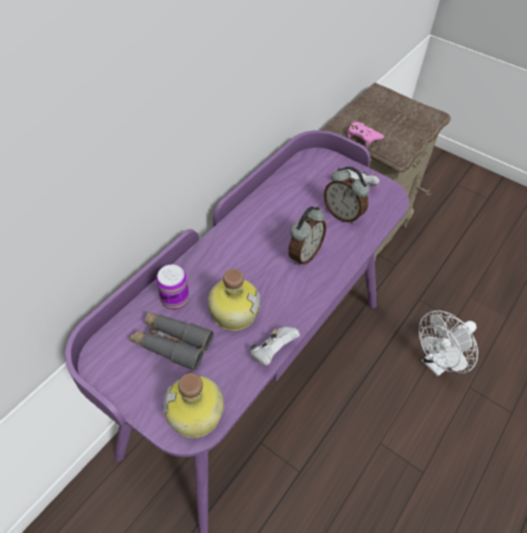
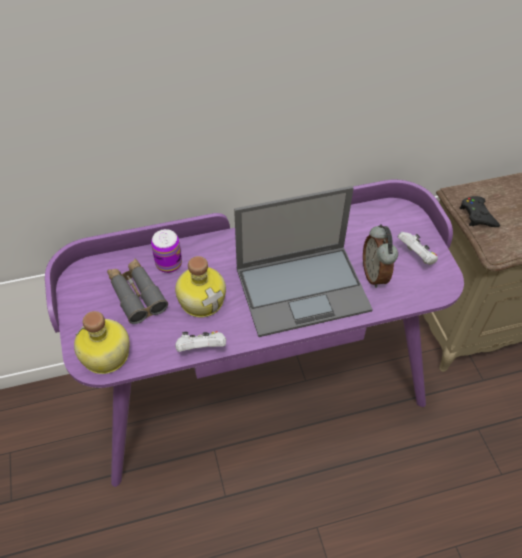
camera: 40 degrees right, 0 degrees up
(303, 254) = (304, 289): alarm clock -> laptop
(363, 136) = (477, 215): pink game controller -> black game controller
(437, 363) = (440, 500): white fan -> none

